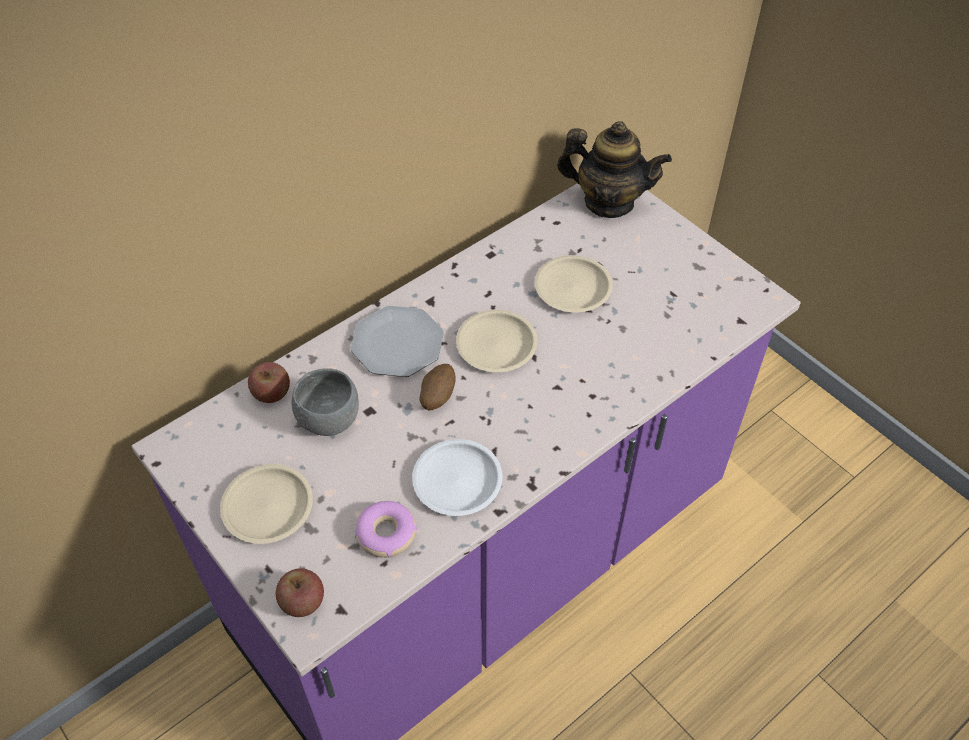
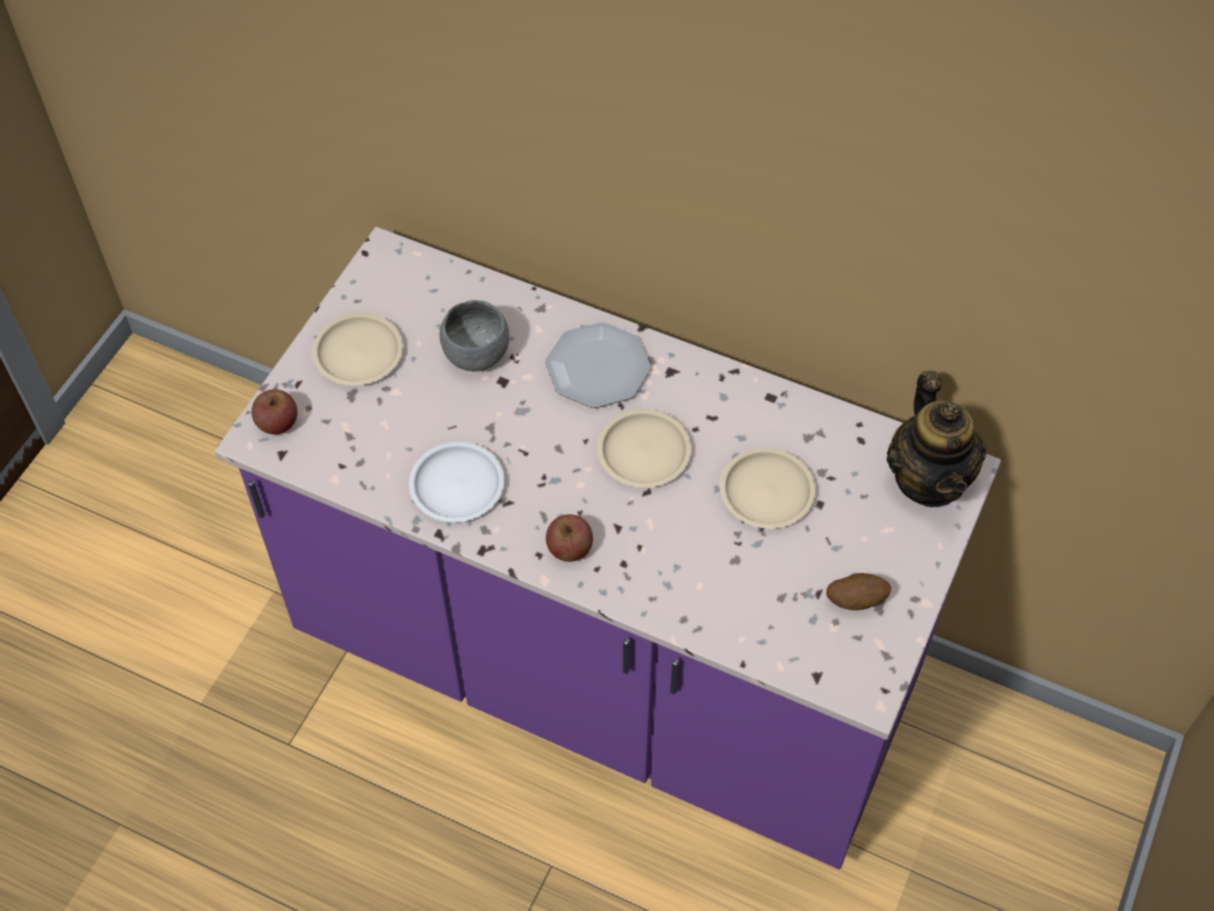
camera: 65 degrees right, 5 degrees up
(271, 393) = (483, 296): apple -> apple (569, 548)
(386, 534) = (372, 454): donut -> none
(437, 397) = (549, 429): potato -> potato (855, 600)

